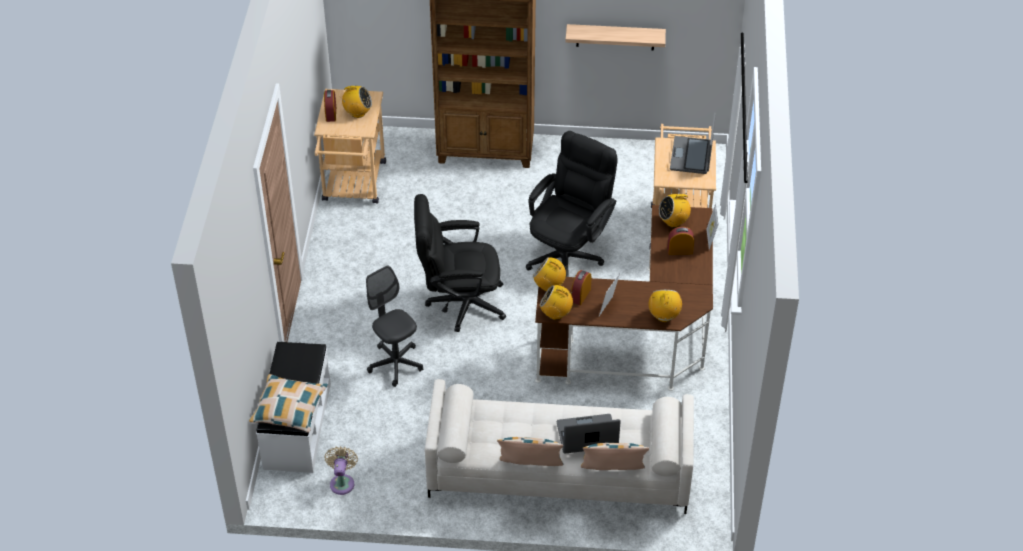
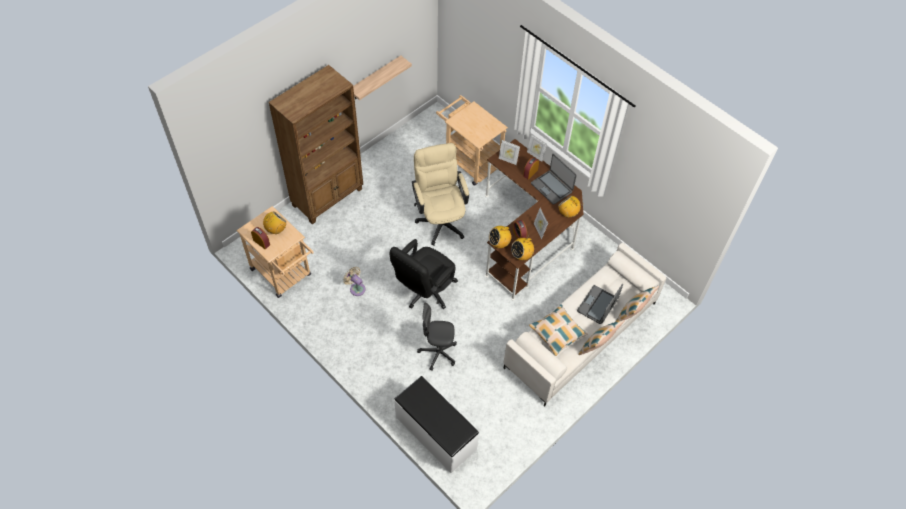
camera: 50 degrees left, 10 degrees up
(289, 408) = (452, 428): pillow -> pillow (557, 332)
(342, 482) = (496, 439): beige fan -> beige fan (356, 288)
(569, 252) = (440, 219): black office chair -> beige office chair
(673, 222) = (508, 160): radio -> picture frame
(691, 156) = (475, 118): laptop -> laptop (552, 187)

